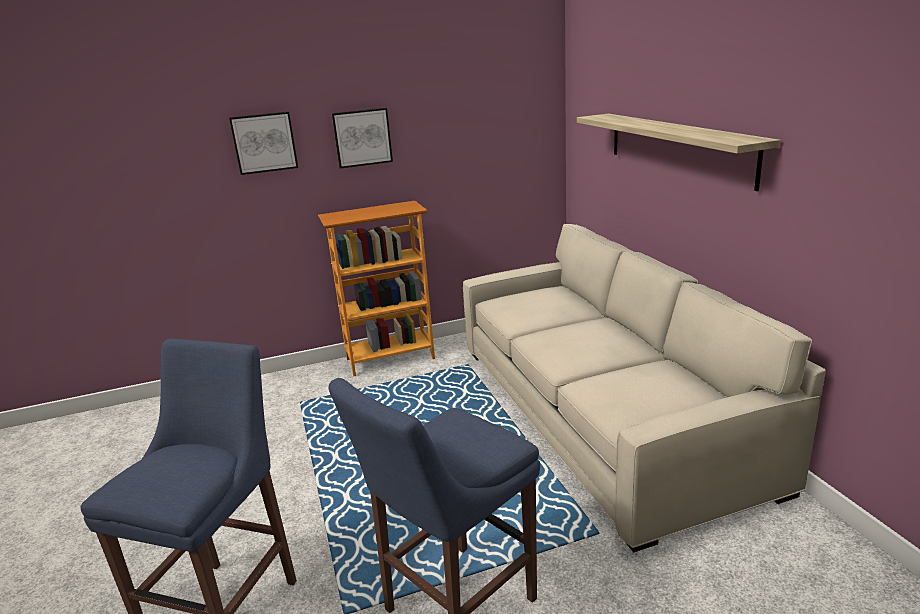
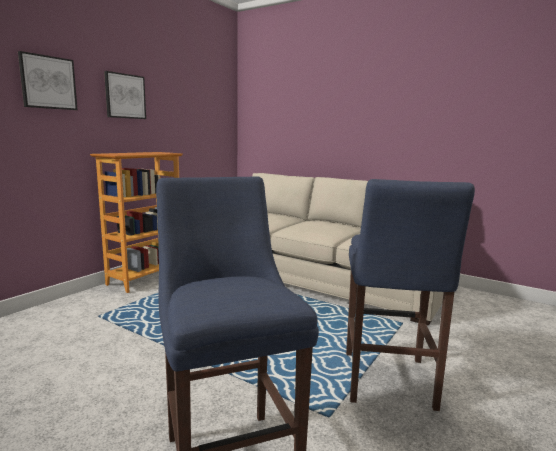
camera: 40 degrees left, 10 degrees down
(677, 147) = (344, 113): shelf -> none

